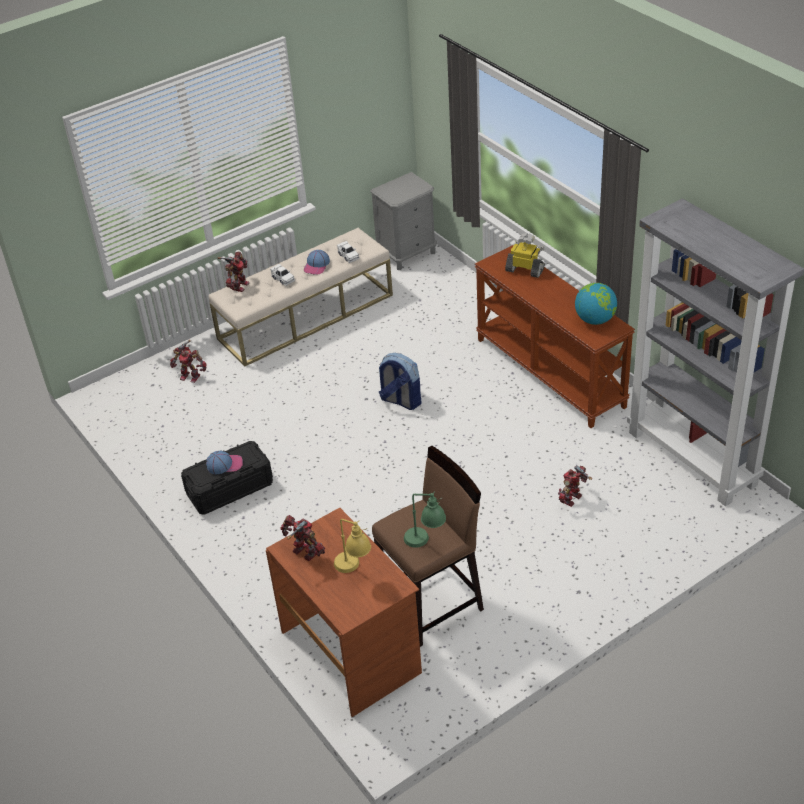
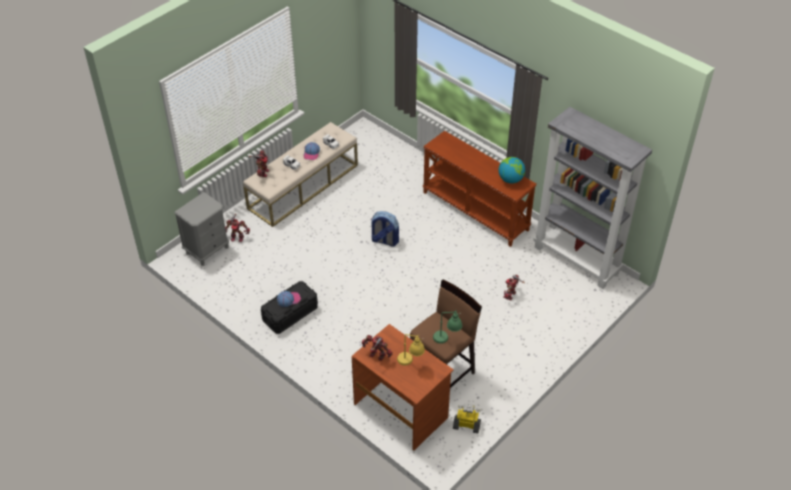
camera: 15 degrees left, 5 degrees up
(407, 254) = (359, 133): grey nightstand -> grey nightstand (207, 250)
(525, 269) = (457, 148): toy robot -> toy robot (467, 425)

